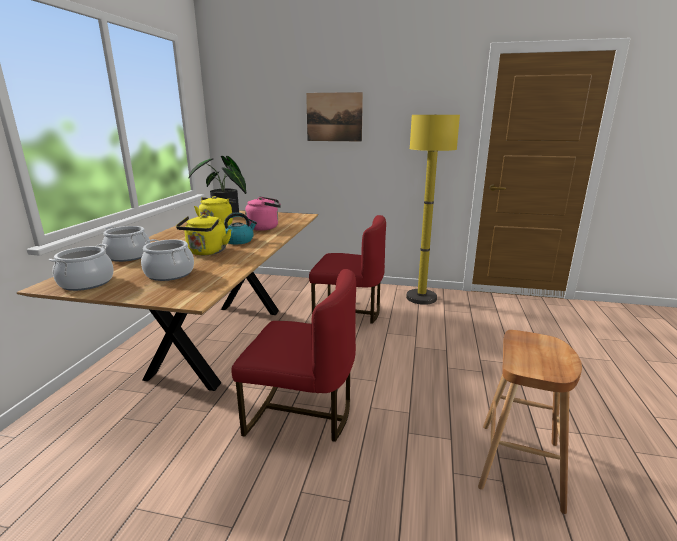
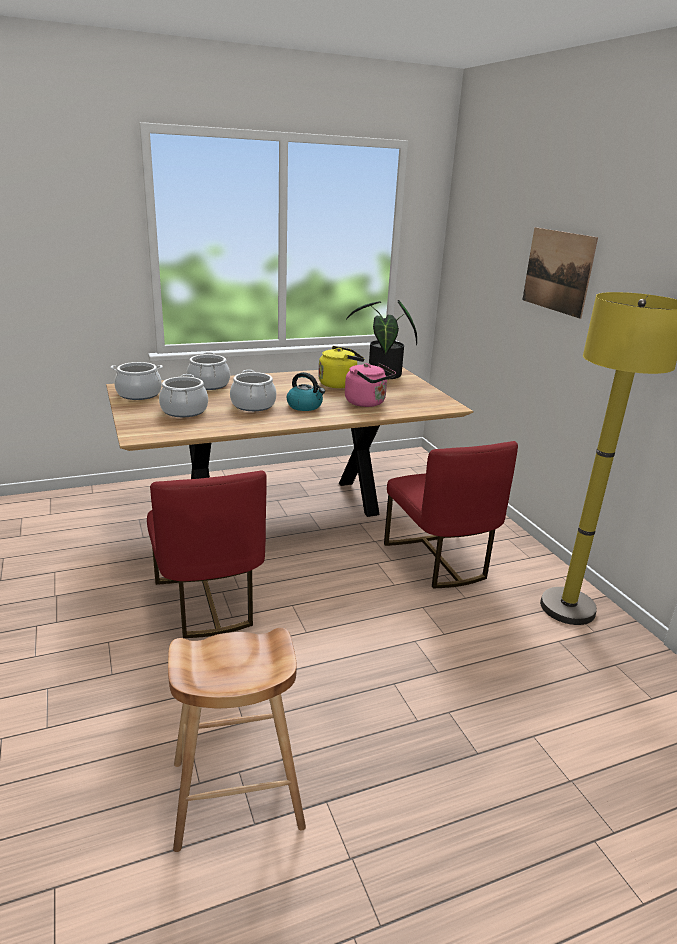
camera: 55 degrees right, 5 degrees up
(206, 252) = (253, 405): yellow kettle -> cooking pot

